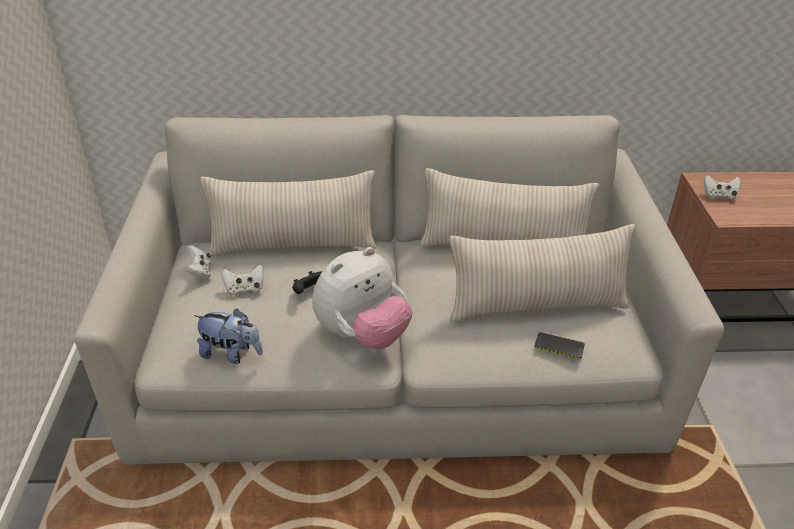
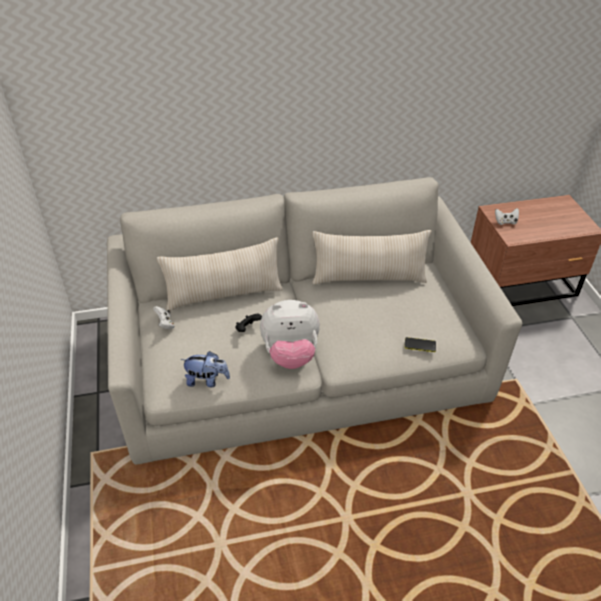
camera: 10 degrees left, 5 degrees up
(245, 289) = (201, 333): white game controller -> none
(362, 335) = (290, 355): plush toy -> plush toy turned 45 degrees clockwise
(537, 306) = (400, 318): beige pillow -> none

